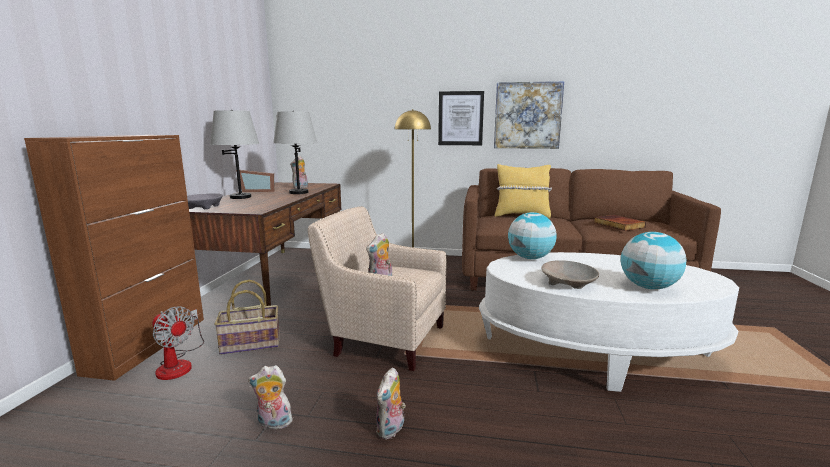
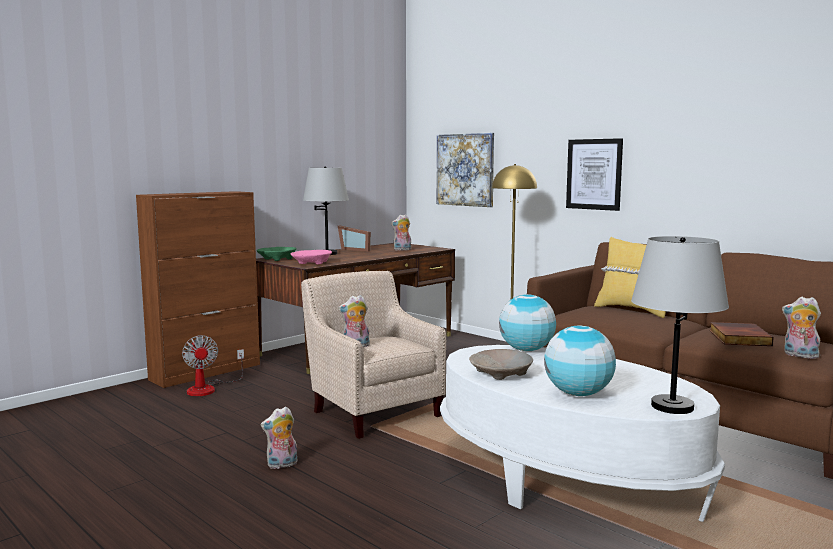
camera: 35 degrees right, 5 degrees down
(201, 207) = (276, 259): grey bowl -> green bowl
(250, 344) = (268, 389): basket -> none
(251, 207) = (311, 263): none -> pink bowl
(273, 424) = (216, 437): plush toy -> plush toy (799, 355)
(299, 192) = (386, 254): grey table lamp -> grey table lamp (672, 407)
(527, 115) = (679, 171): picture -> picture (465, 170)

